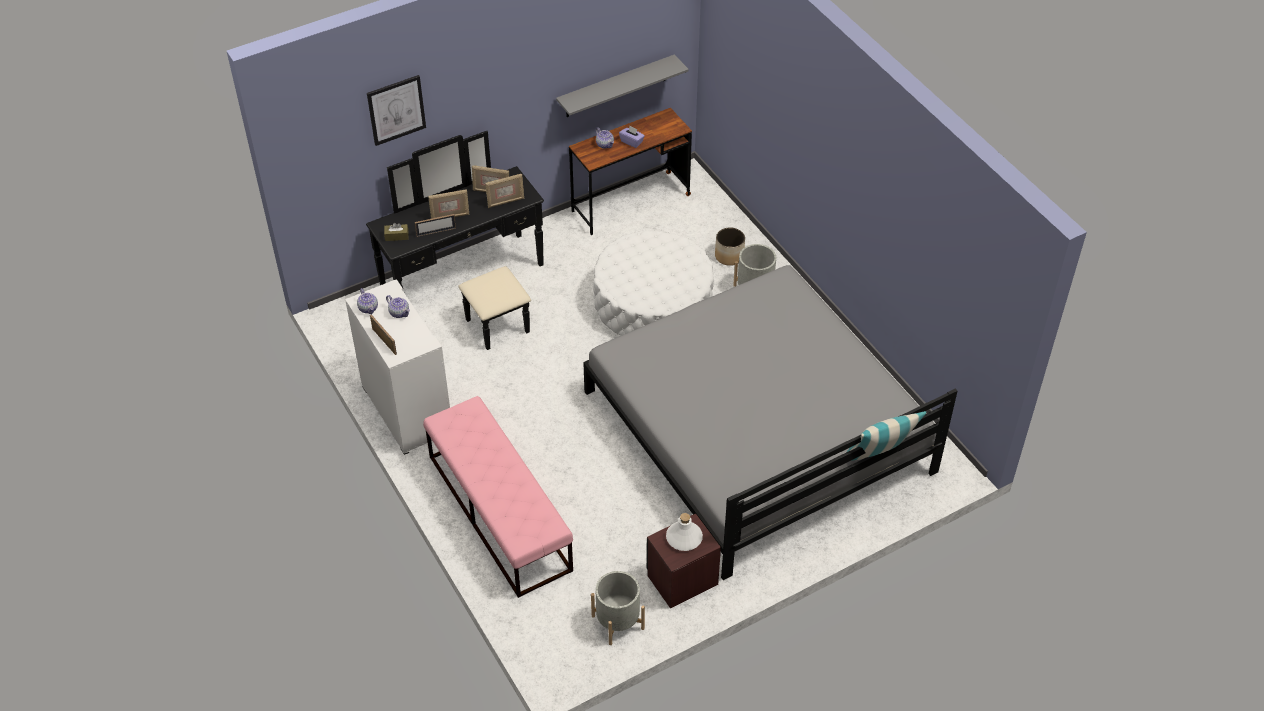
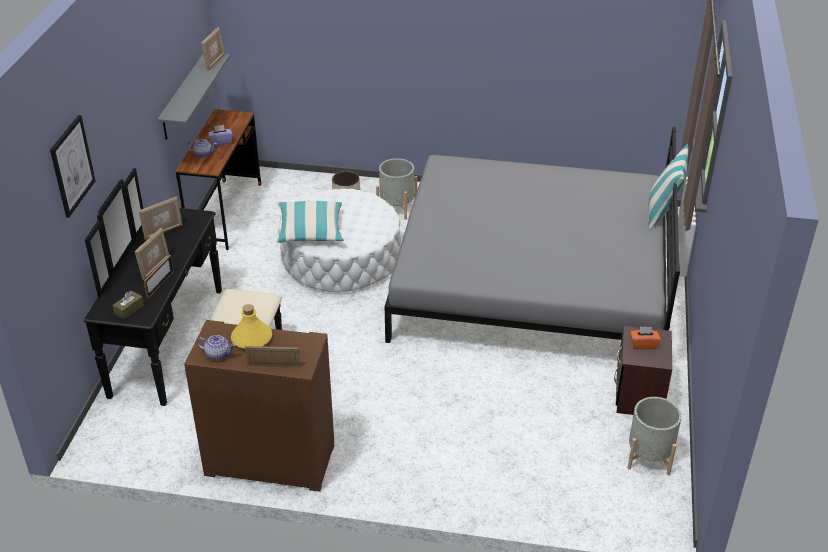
camera: 50 degrees left, 10 degrees down
(399, 313) = (251, 338): teapot -> yellow bottle
(405, 409) = (269, 461): white cabinet -> brown cabinet
(499, 512) = (457, 464): pink bench -> none
(505, 202) = (186, 230): picture frame -> picture frame (214, 62)
(622, 263) = (310, 230): none -> pillow
(683, 538) = (643, 344): white bottle -> orange tissue box

